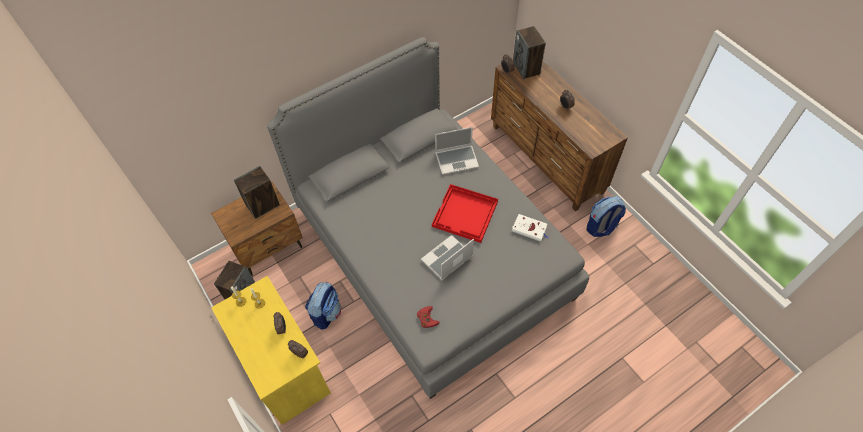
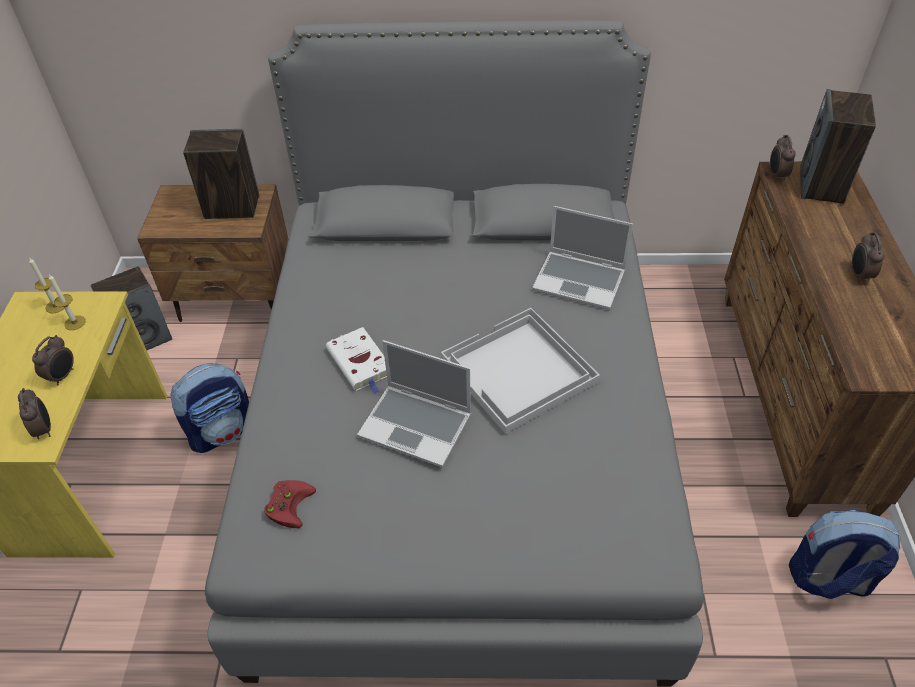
camera: 35 degrees right, 10 degrees down
(447, 259) = (417, 426): laptop -> laptop turned 150 degrees counterclockwise
(465, 214) = (518, 372): red tray -> white tray
(530, 229) = (624, 464): white book -> white book (361, 363)

